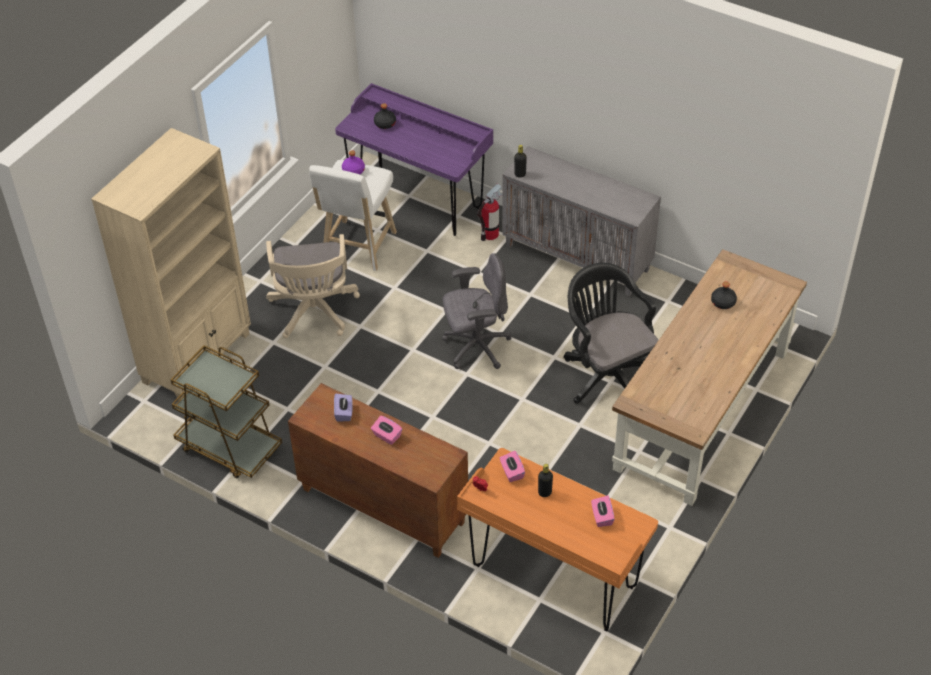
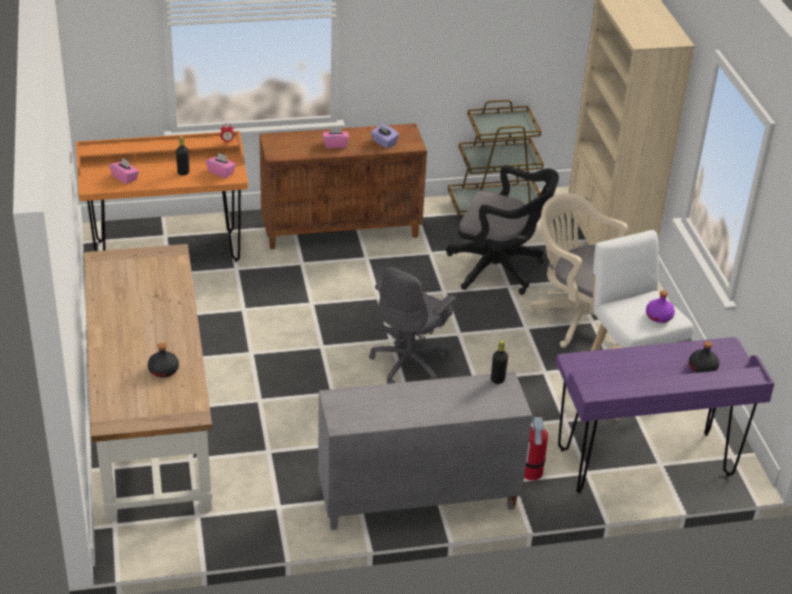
camera: 135 degrees right, 10 degrees down
(606, 373) = (269, 404): black office chair -> black office chair (499, 269)

